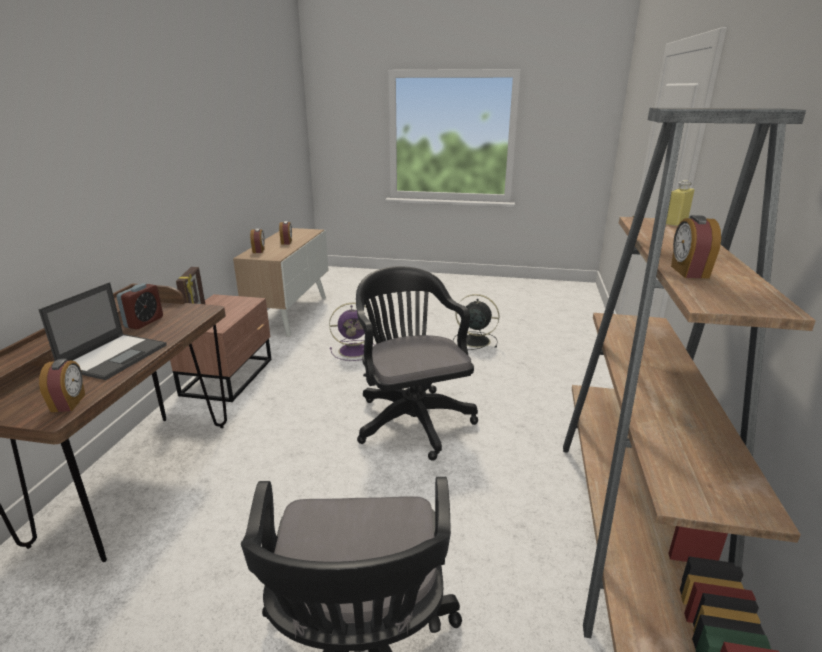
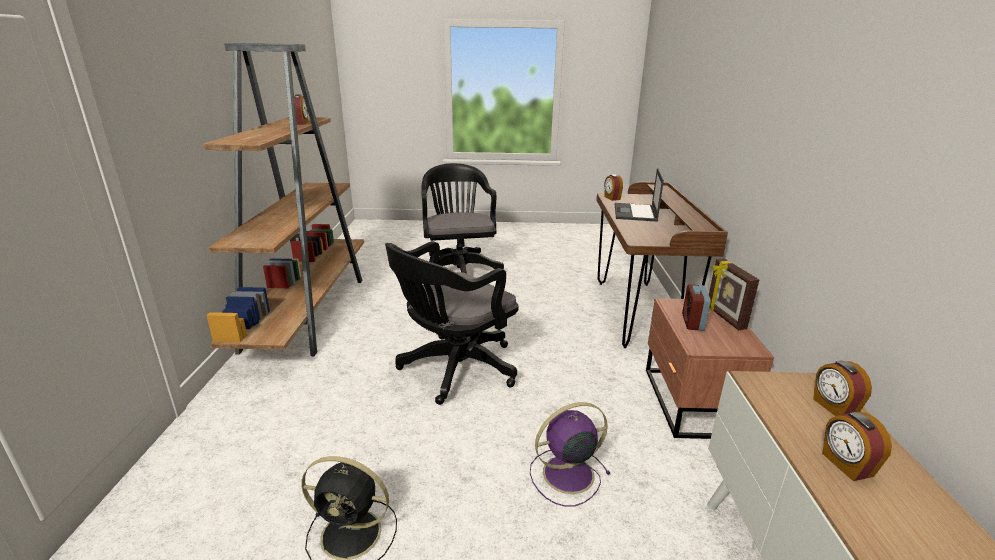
camera: 170 degrees right, 0 degrees up
(144, 322) = (665, 230): alarm clock -> alarm clock (692, 322)
(411, 418) = (454, 370): black office chair -> black office chair turned 75 degrees clockwise
(676, 222) = (227, 140): yellow bottle -> none

